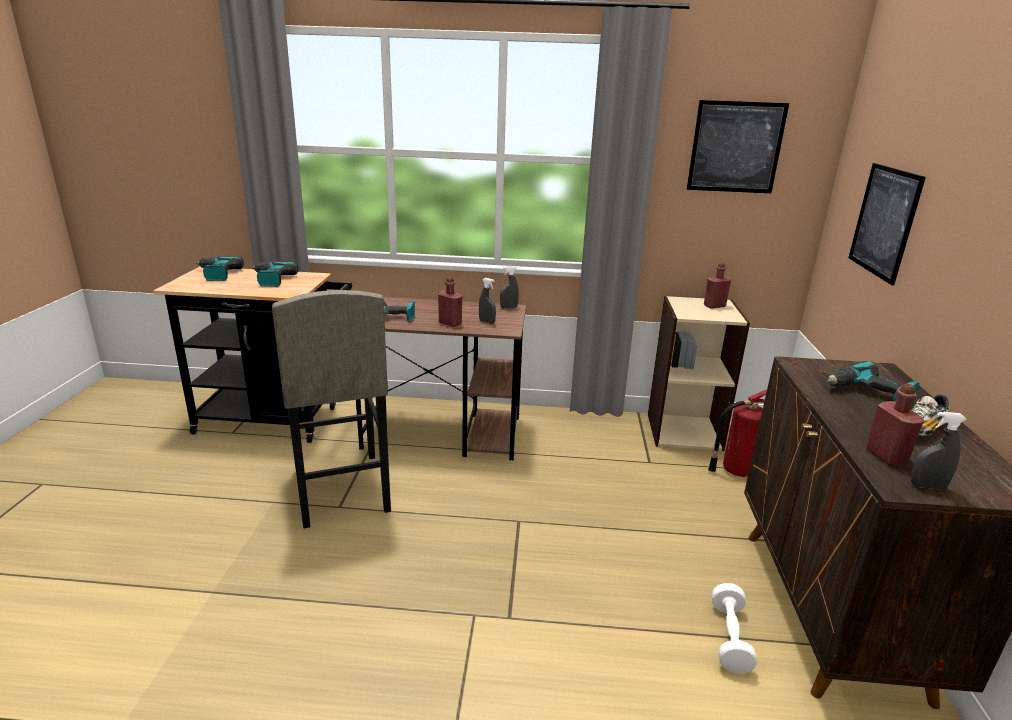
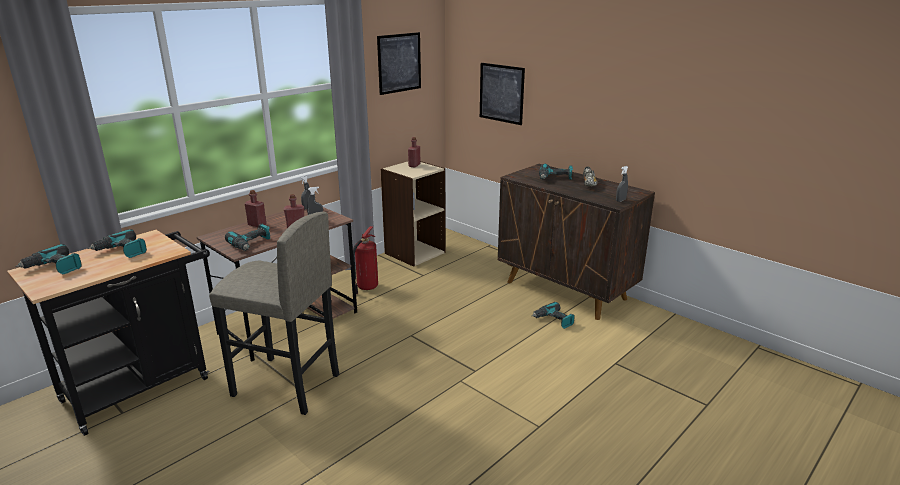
camera: 50 degrees left, 0 degrees up
(729, 638) = (553, 320): white dumbbell -> power drill
(735, 470) = (462, 258): fire extinguisher -> fire extinguisher (366, 287)
(886, 456) = (597, 197): red bottle -> red bottle (257, 225)

